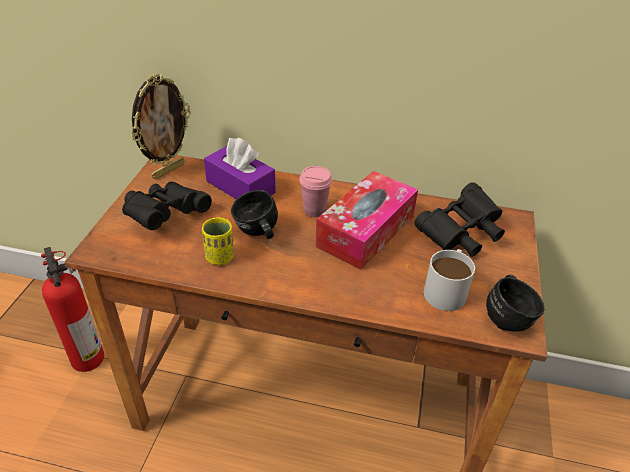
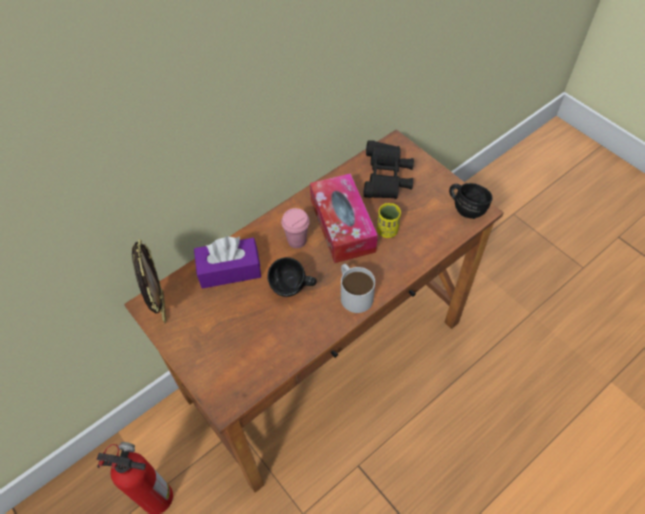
camera: 50 degrees left, 15 degrees up
(165, 216) = (221, 337): black binoculars -> none
(220, 257) = (300, 325): yellow cup -> yellow cup (387, 230)
(447, 289) = (425, 220): white mug -> white mug (353, 293)

